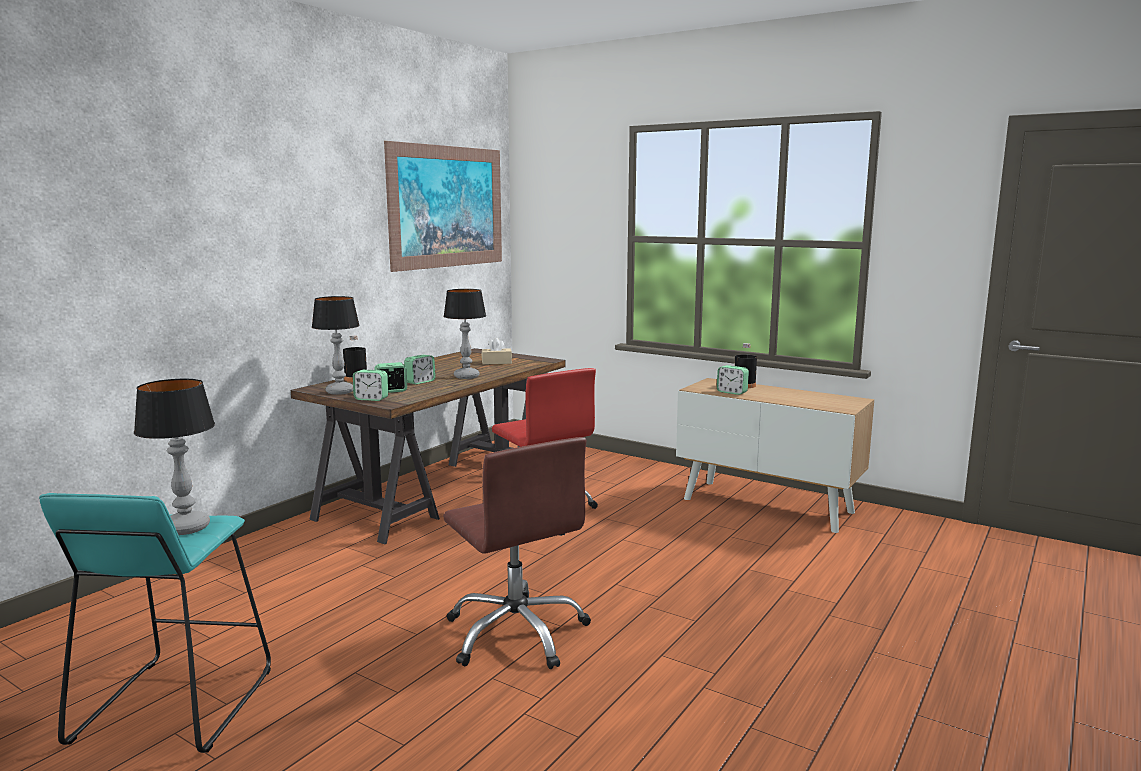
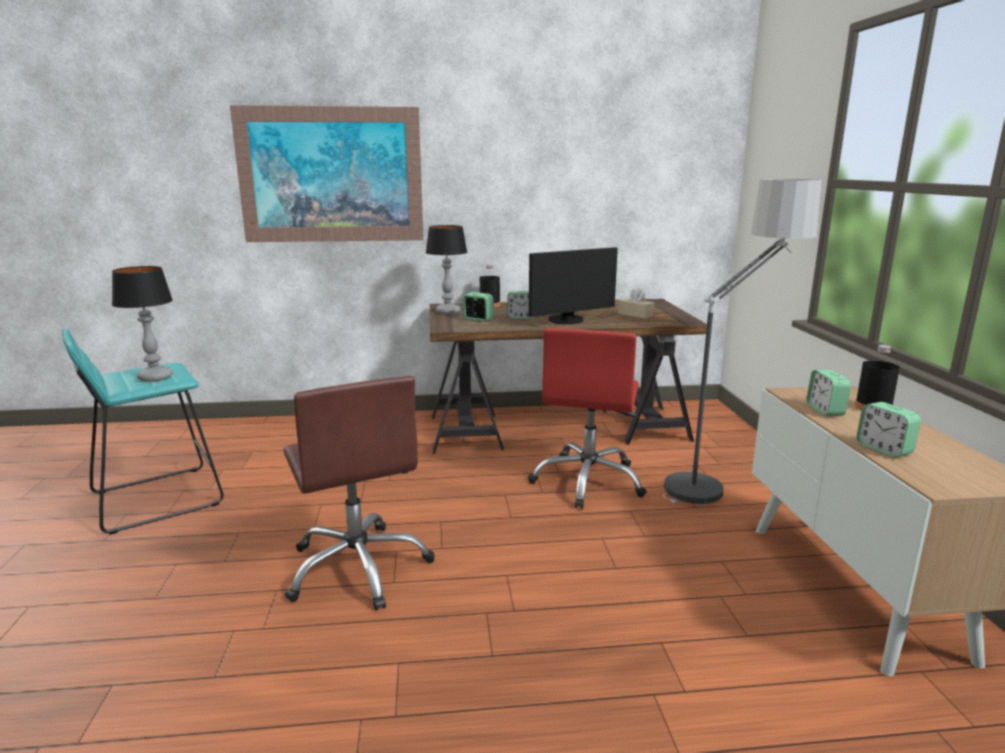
camera: 50 degrees right, 5 degrees up
(371, 399) = (446, 322): alarm clock -> alarm clock (884, 449)
(447, 207) = (640, 144): picture -> picture (331, 175)
(466, 376) = (568, 321): table lamp -> monitor
(517, 633) = (358, 567): brown office chair -> brown office chair turned 45 degrees counterclockwise
(616, 480) = (721, 479): none -> floor lamp

